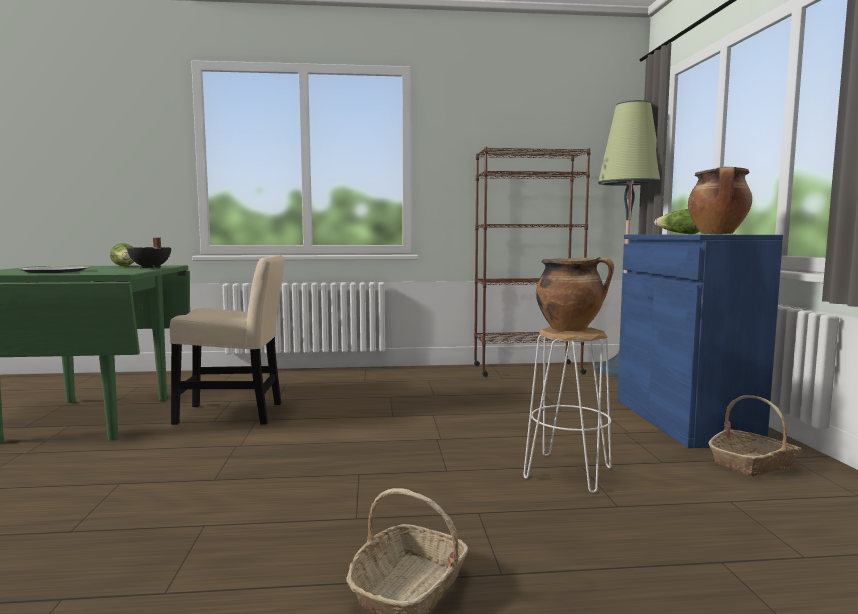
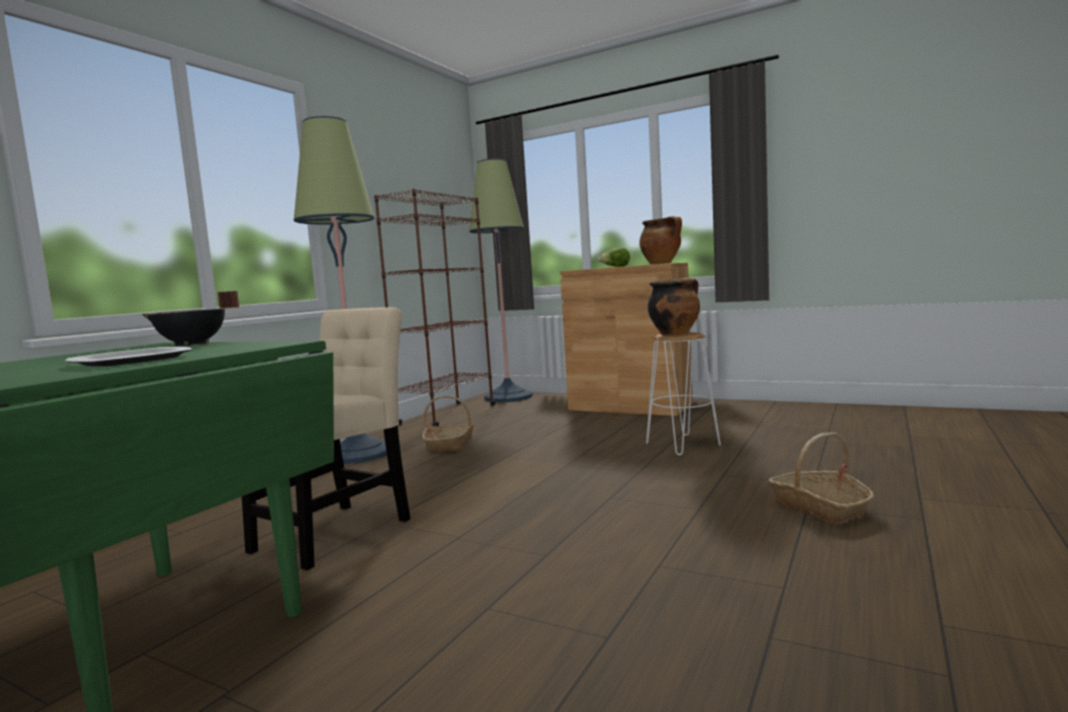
camera: 55 degrees left, 0 degrees up
(125, 266) = (94, 353): lettuce -> none
(392, 376) = (359, 453): none -> floor lamp
(683, 420) = (630, 406): blue cabinet -> brown cabinet
(753, 464) = (715, 411): basket -> basket (450, 445)

